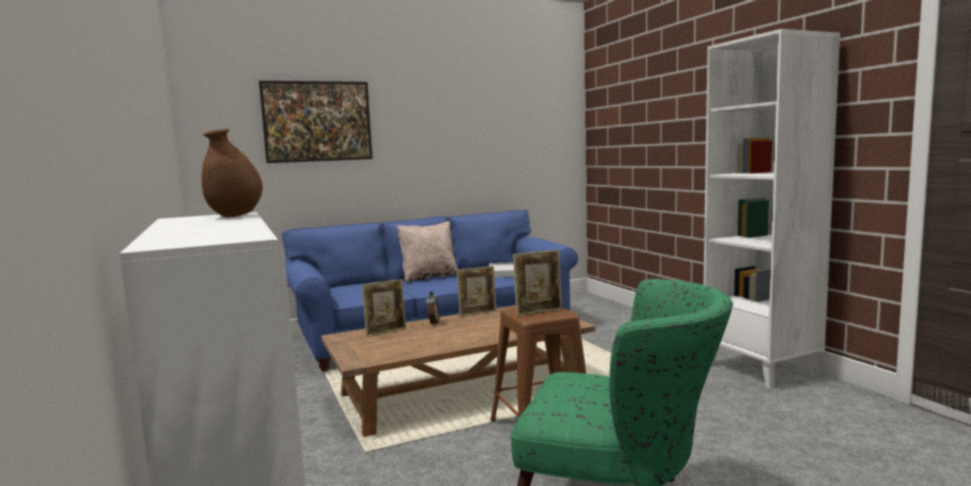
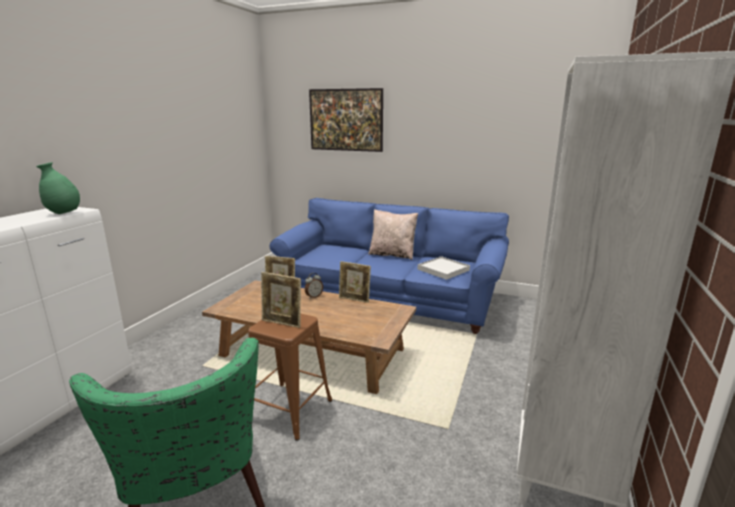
camera: 45 degrees right, 10 degrees up
(235, 216) = (64, 213): brown vase -> green vase

